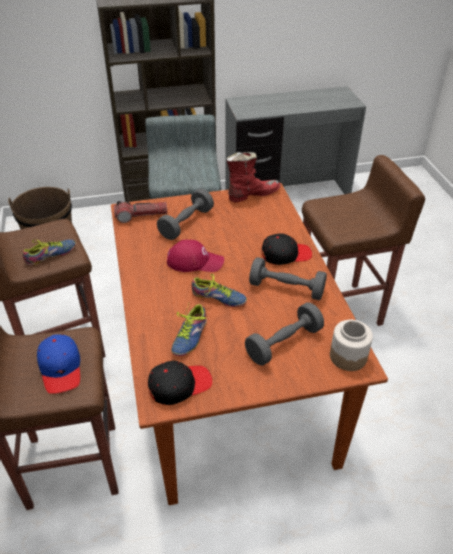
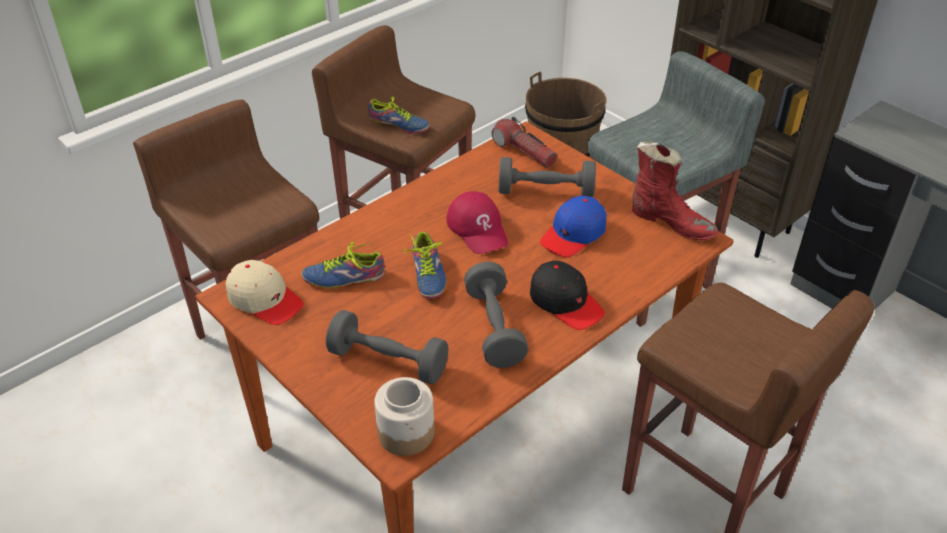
camera: 60 degrees right, 0 degrees up
(61, 368) = (241, 210): blue cap -> blue cap (573, 234)
(179, 385) = (265, 300): black cap -> beige cap

